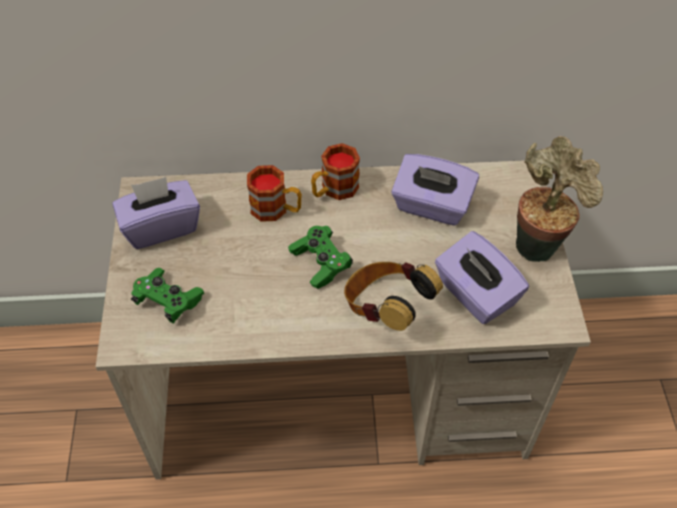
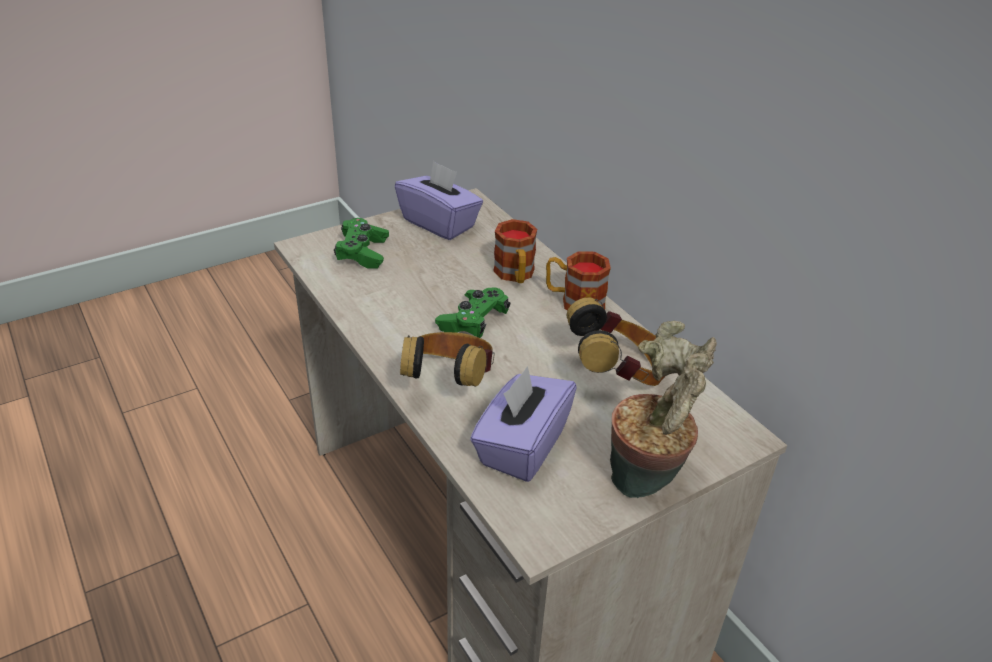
camera: 60 degrees right, 15 degrees down
(431, 206) = (618, 374): purple tissue box -> headphones

